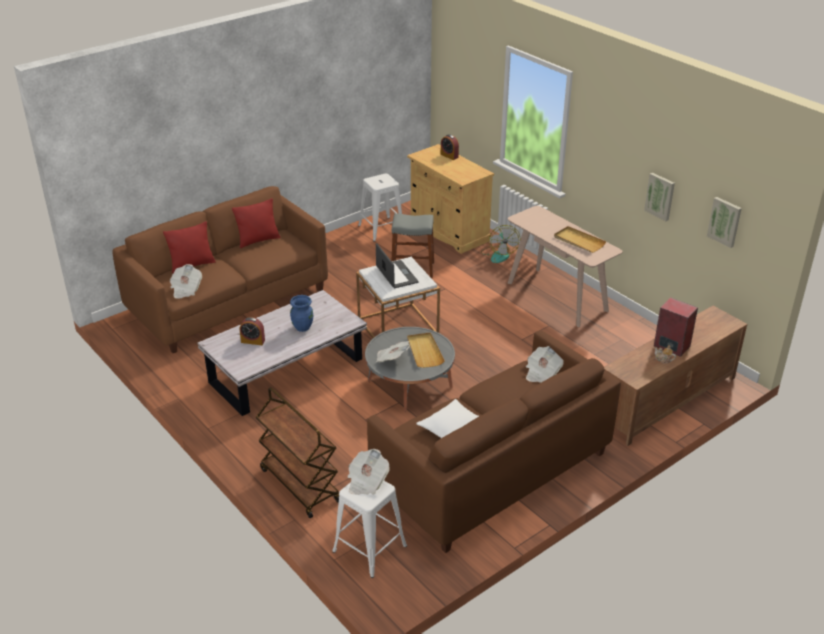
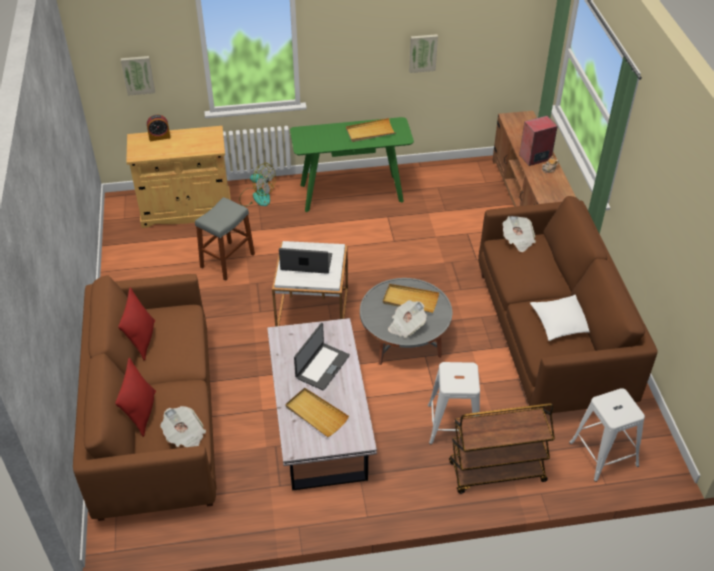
camera: 60 degrees left, 10 degrees up
(253, 341) = (316, 413): alarm clock -> beige tray
(303, 327) = (322, 366): blue vase -> laptop
(366, 482) = (608, 403): newspaper -> none
(381, 229) = (135, 252): white stool -> white stool (453, 424)
(557, 296) = (351, 193): beige console table -> green console table
(725, 221) = (494, 42): picture -> picture (138, 74)

